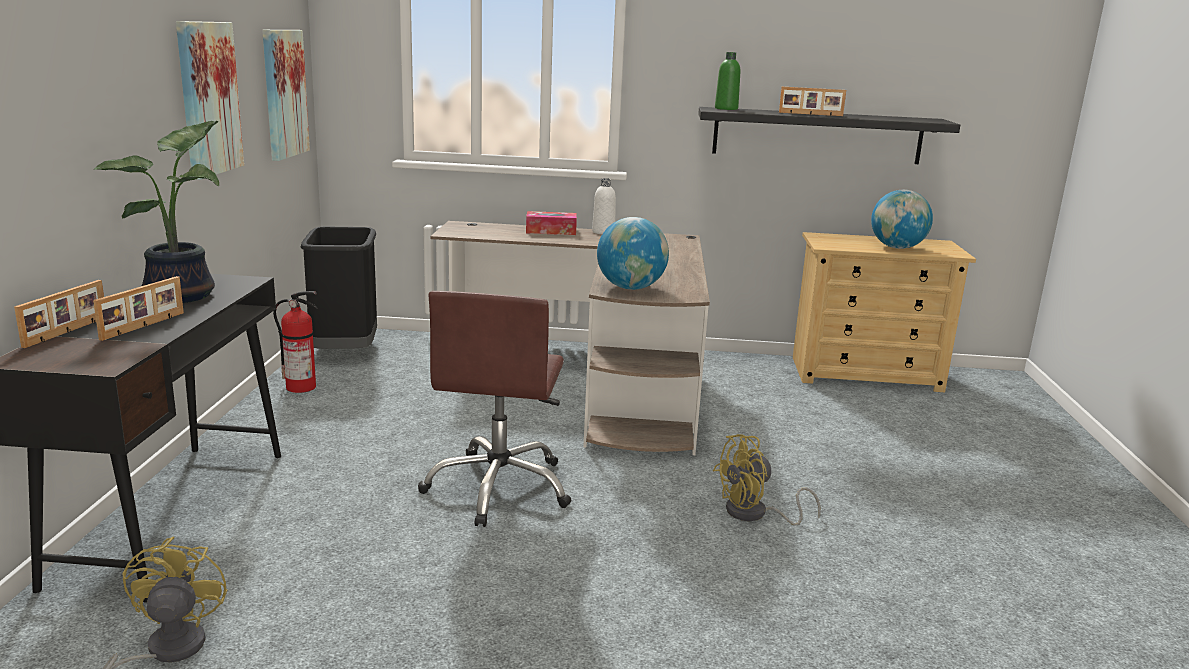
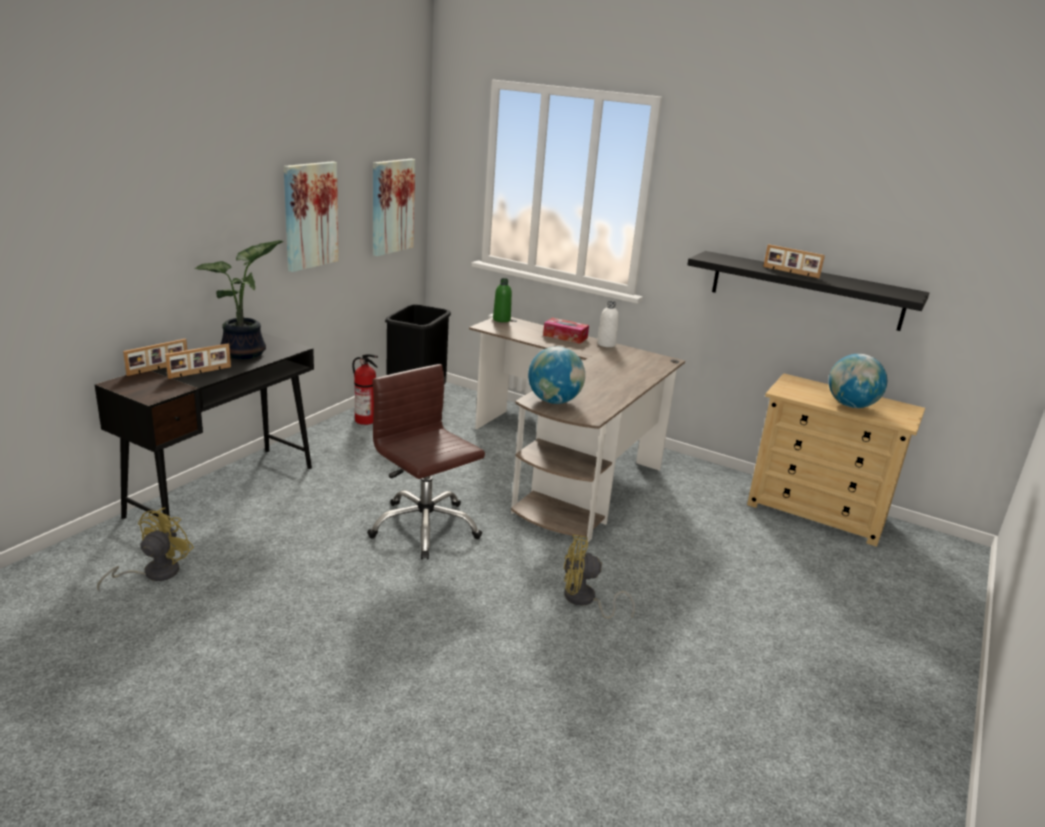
camera: 25 degrees right, 5 degrees up
(499, 488) = (424, 527): brown office chair -> brown office chair turned 105 degrees clockwise
(726, 109) = (722, 256): green bottle -> green bottle (501, 319)

